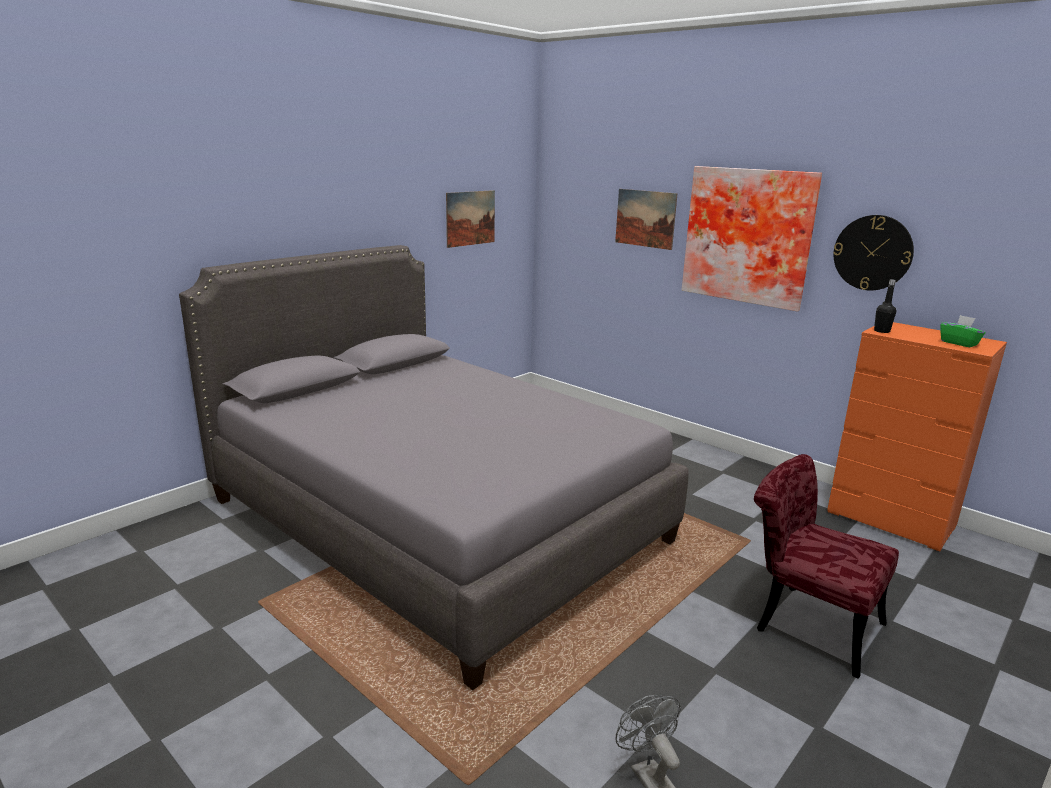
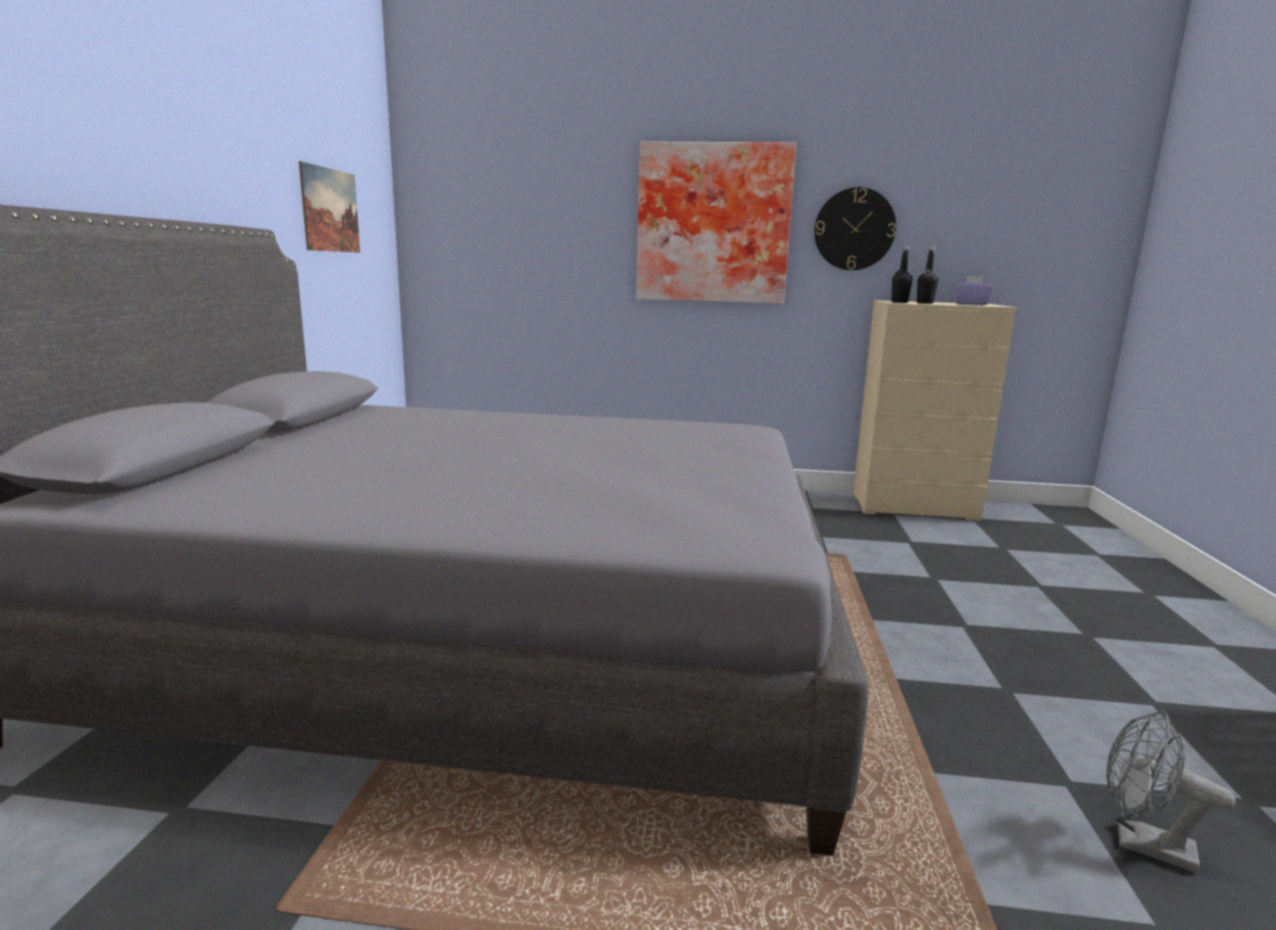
camera: 35 degrees left, 5 degrees down
(645, 218) = (573, 214): picture -> none
(806, 622) = (994, 610): red chair -> none
(891, 520) = (914, 507): orange dresser -> beige dresser
(905, 336) = (924, 303): none -> black bottle
(959, 343) = (970, 304): green tissue box -> purple tissue box

